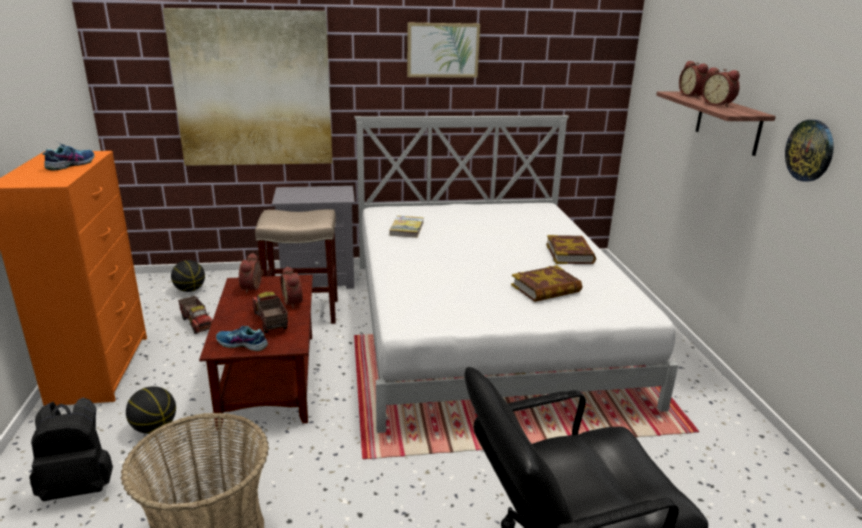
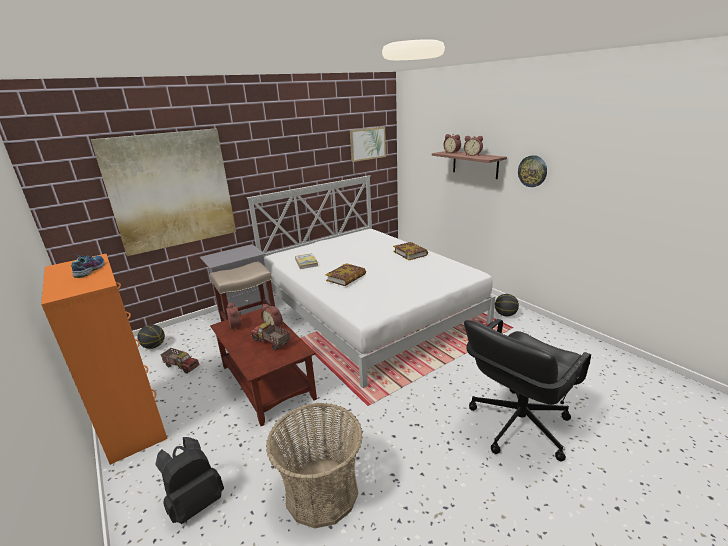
camera: 25 degrees left, 0 degrees up
(155, 428) = (216, 443): basketball -> basketball (505, 314)
(242, 344) = (268, 362): shoe -> none
(442, 50) = (294, 145): picture -> picture (367, 144)
(546, 289) = (418, 274): book -> book (346, 277)

